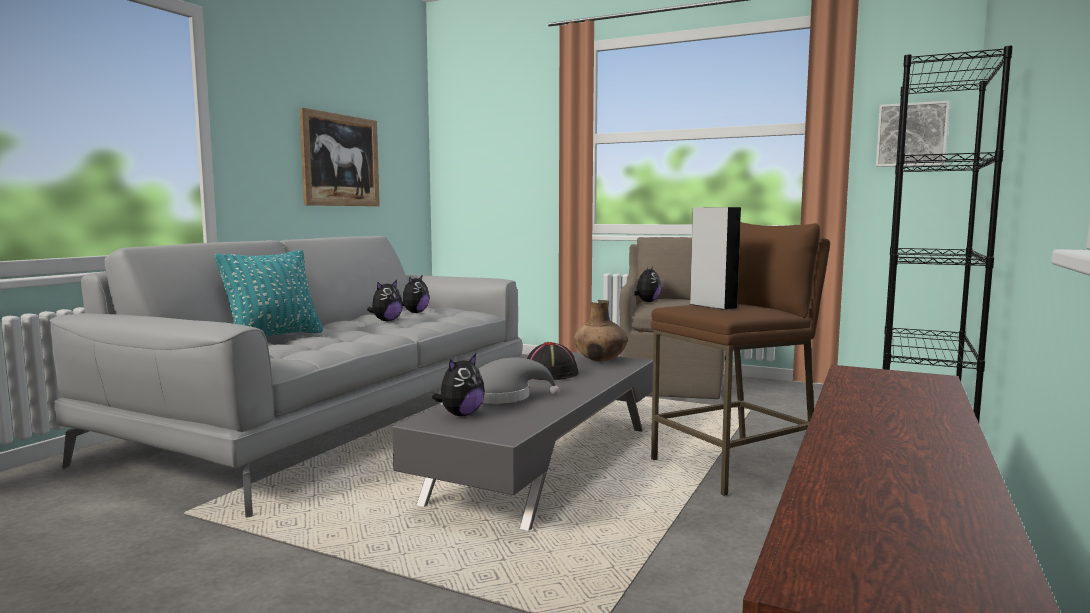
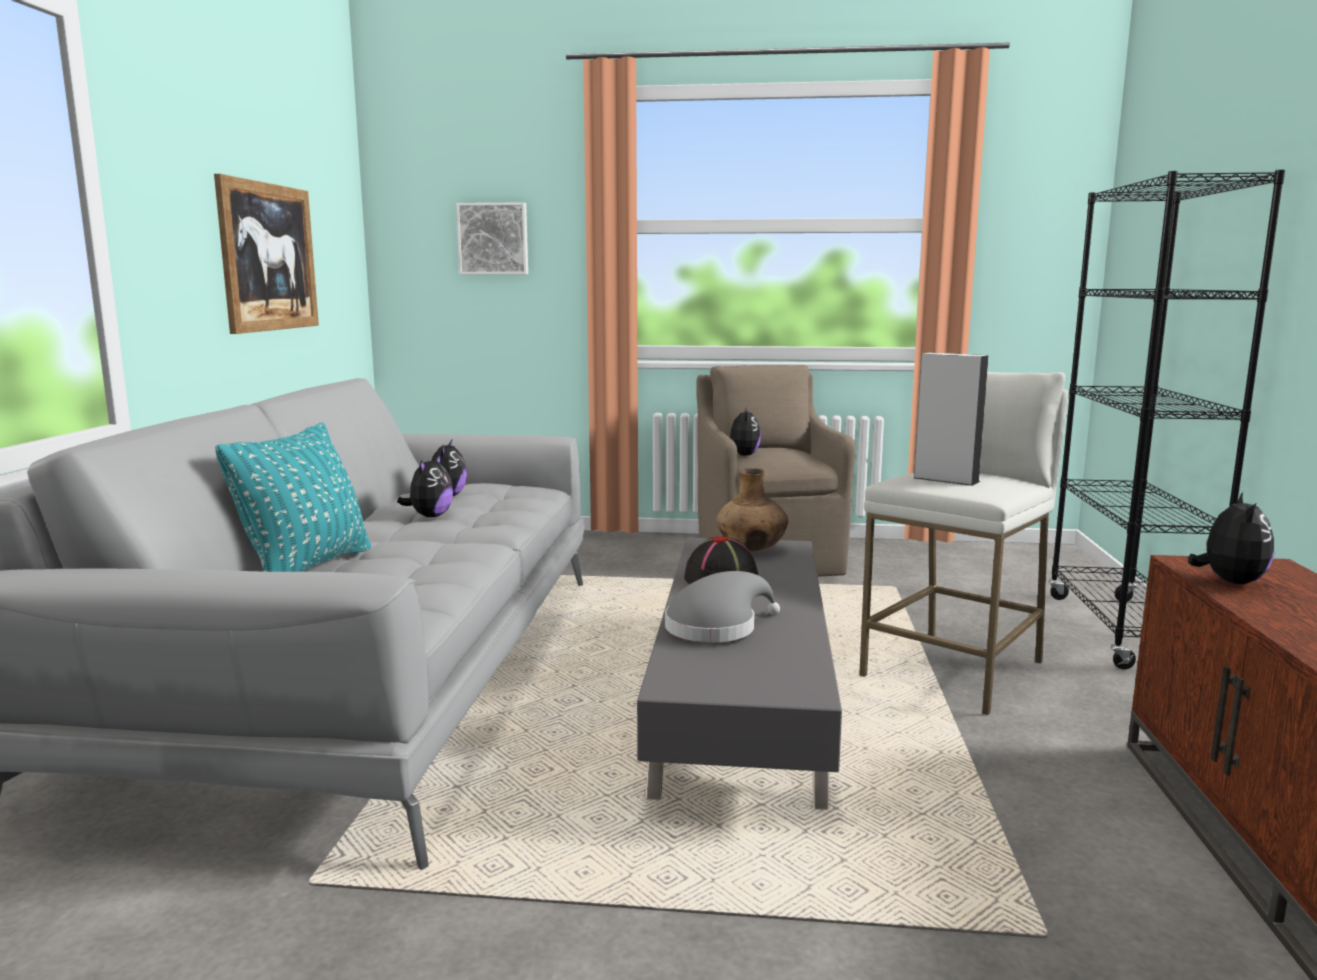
camera: 20 degrees left, 5 degrees up
(461, 414) = (703, 665): plush toy -> plush toy (1229, 581)
(734, 465) = (954, 670): brown stool -> white stool
(911, 135) = (1039, 238): picture -> picture (493, 239)

